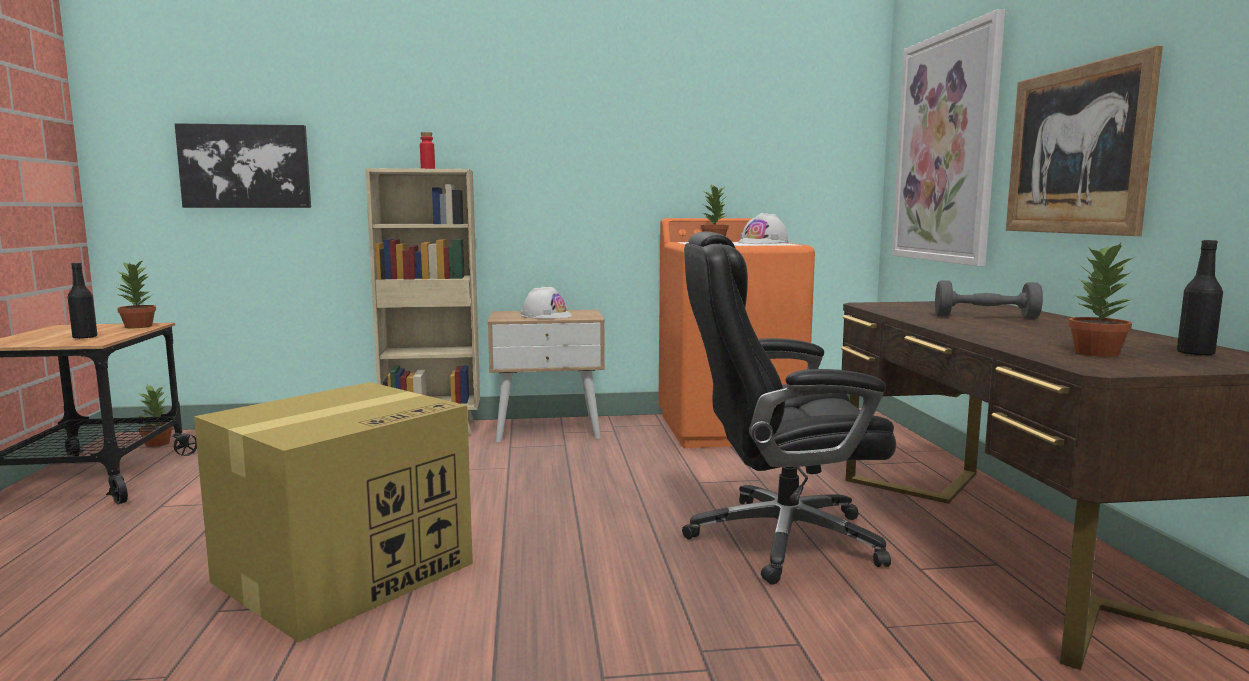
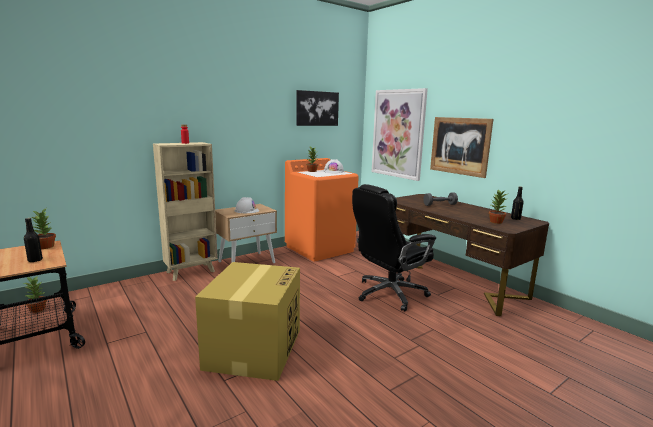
camera: 30 degrees left, 5 degrees up
(245, 166) = (73, 142): picture -> picture (317, 108)

